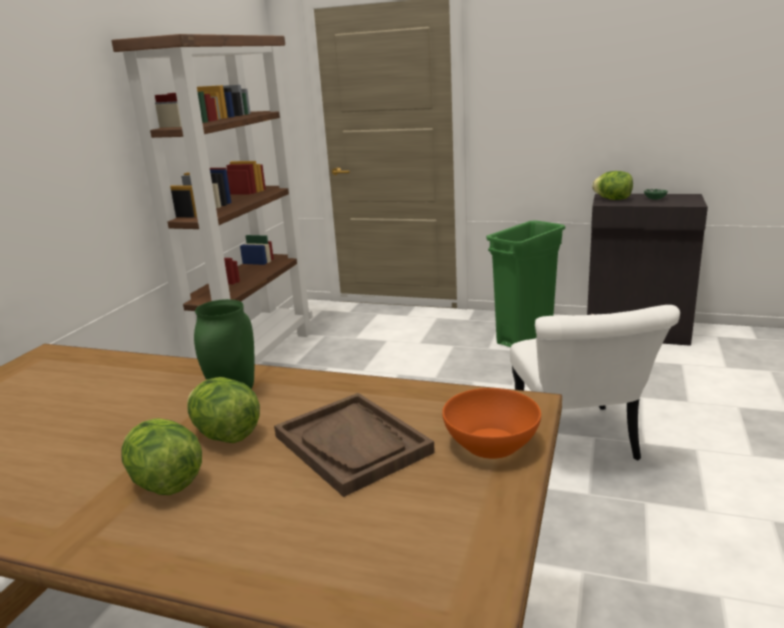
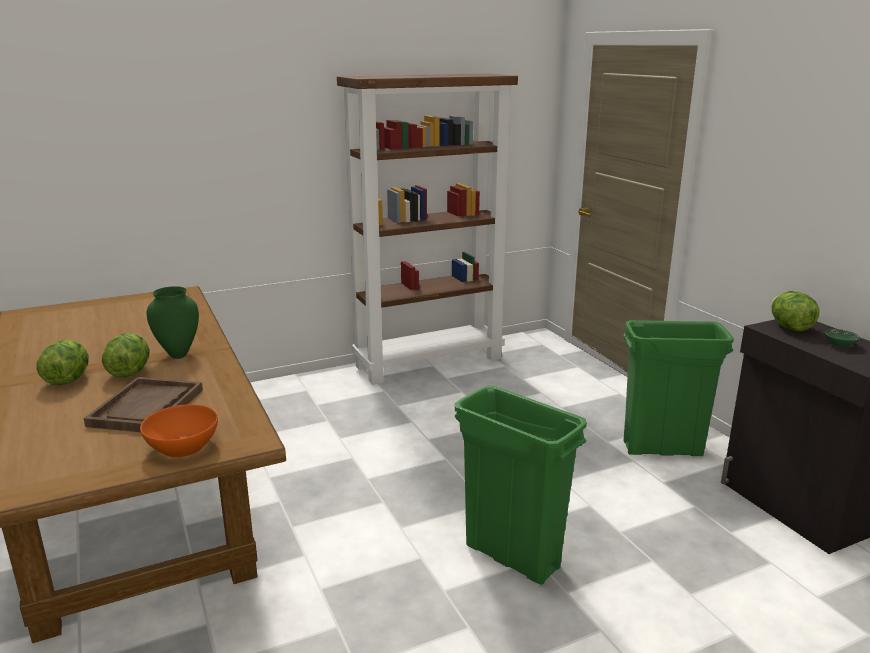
camera: 45 degrees right, 0 degrees up
(578, 445) = (511, 556): white chair -> green trash can

